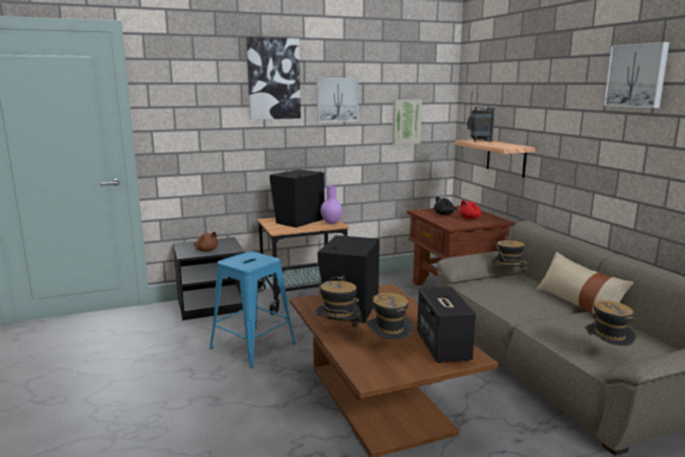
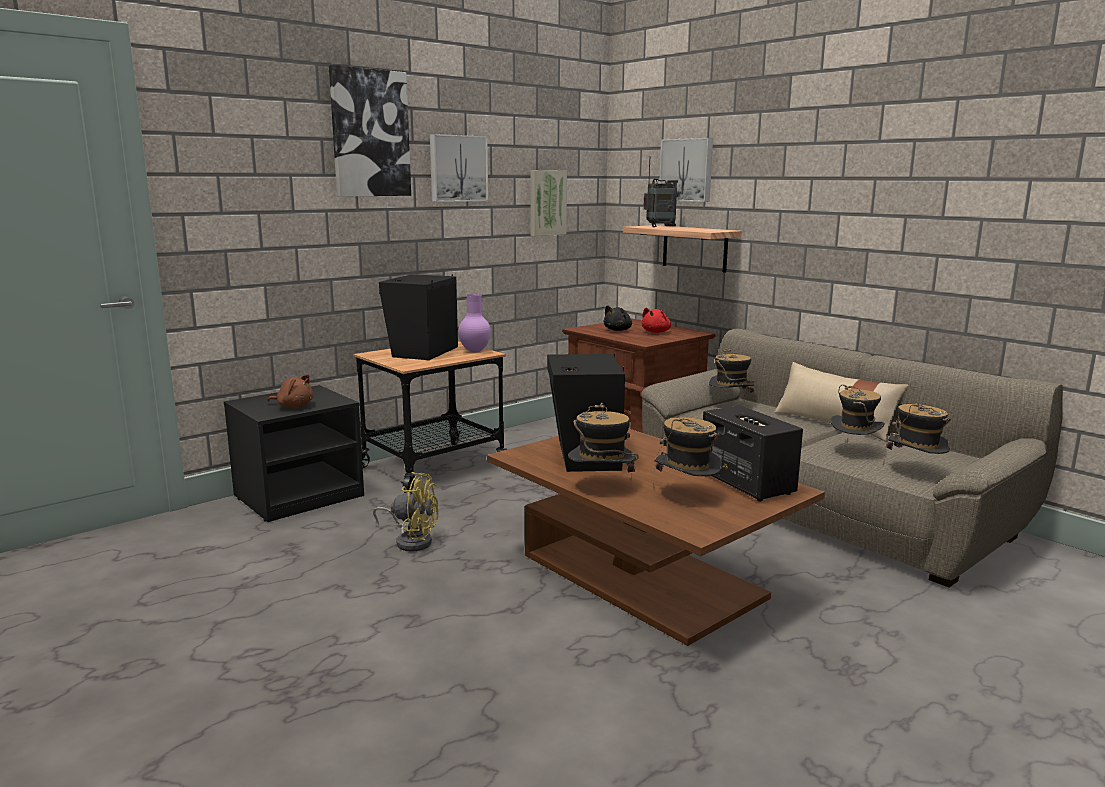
camera: 20 degrees left, 0 degrees up
(253, 346) = (411, 540): blue stool -> yellow fan
(569, 331) = (853, 452): none -> hat
(637, 75) = (889, 131): picture -> picture (687, 170)

